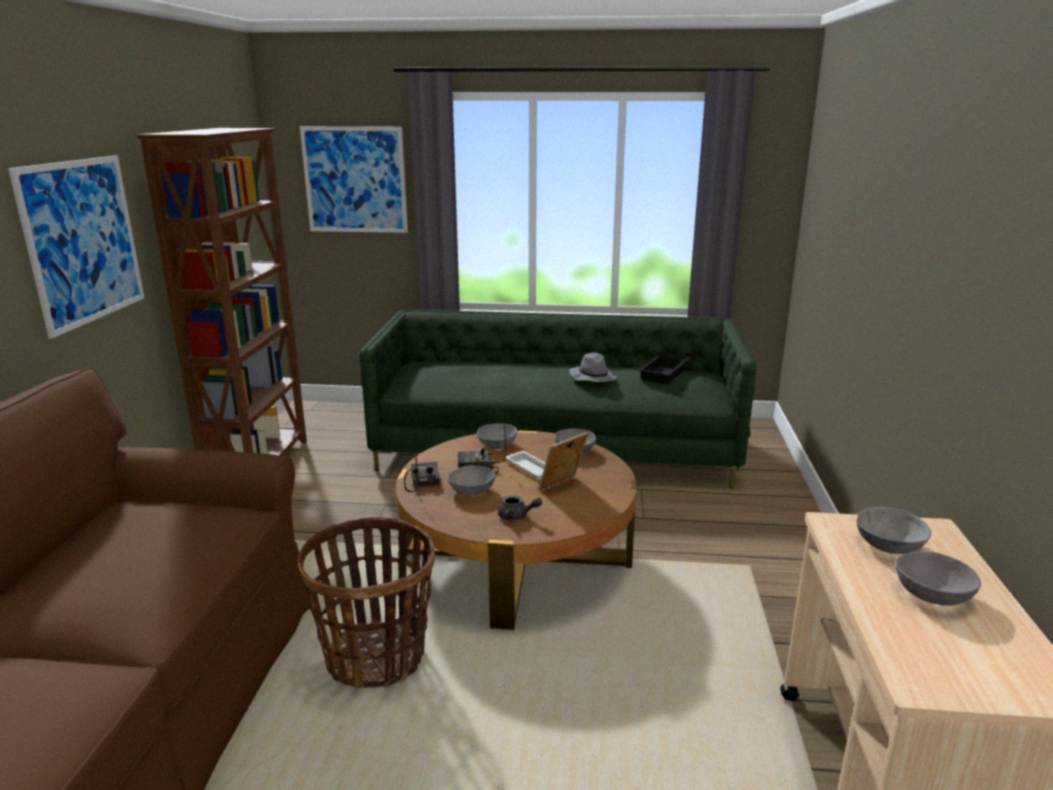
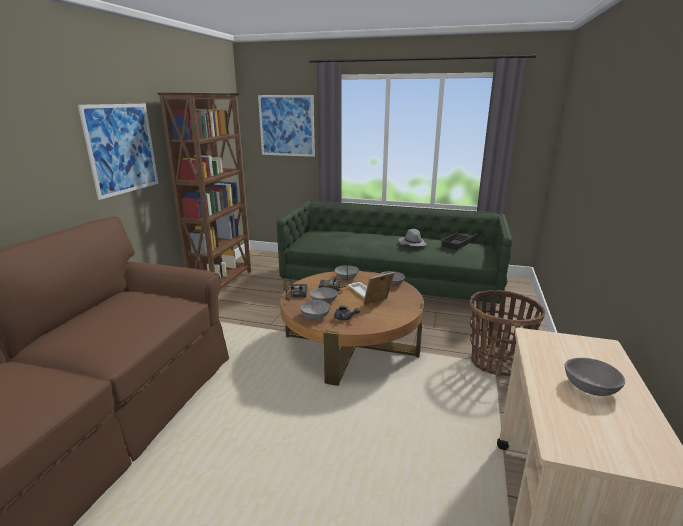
camera: 10 degrees right, 0 degrees up
(376, 657) = (255, 392): basket -> basket (497, 362)
(888, 545) = (567, 352): grey bowl -> grey bowl (315, 316)

